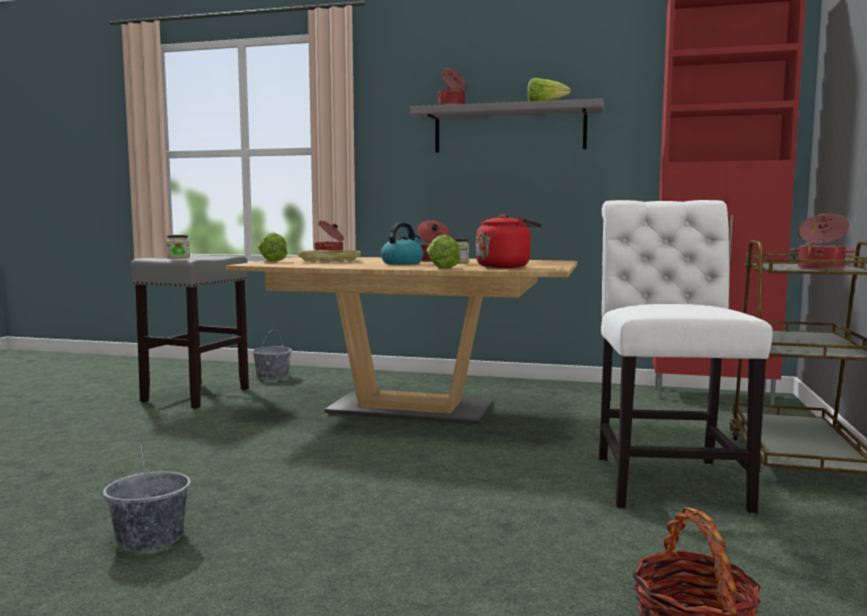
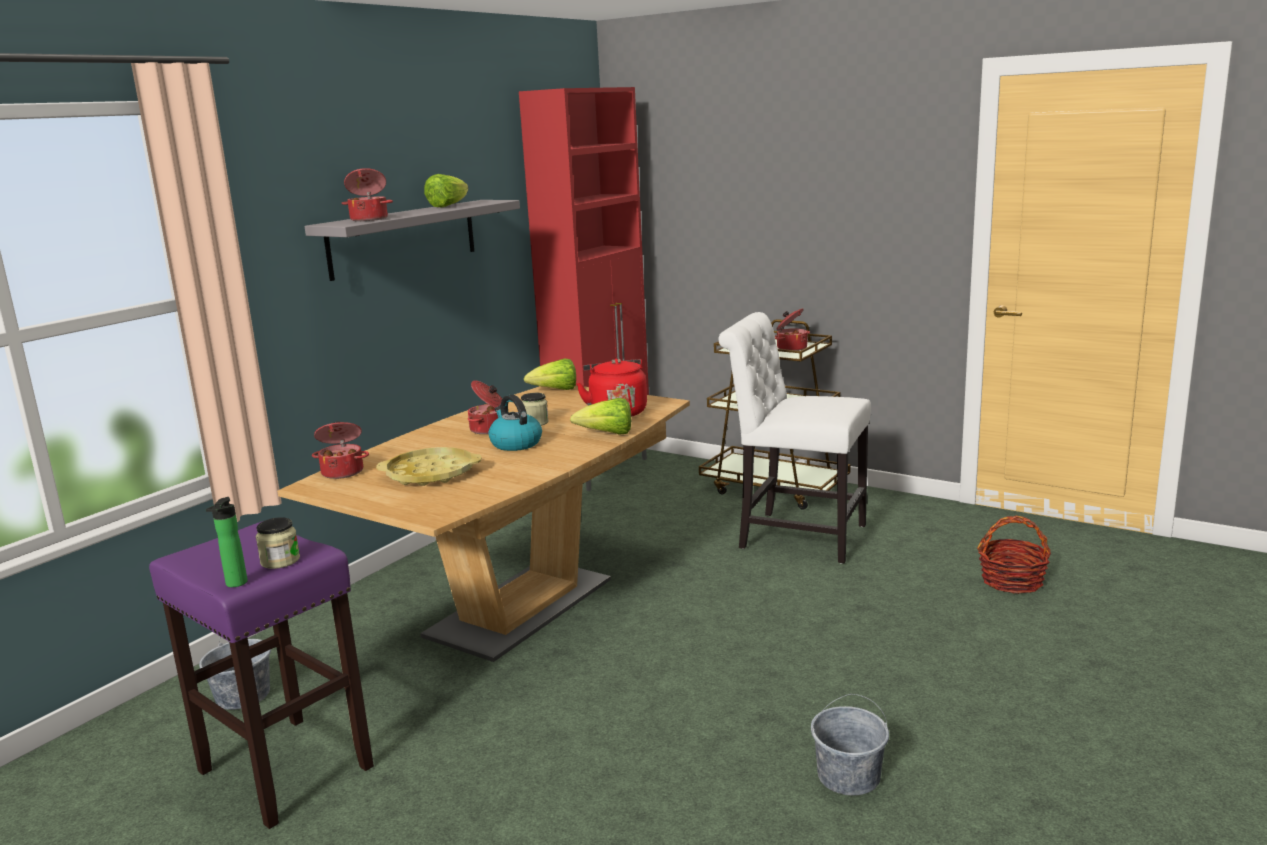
camera: 70 degrees left, 10 degrees up
(148, 257) = (234, 584): none -> bottle
(197, 394) = (283, 768): grey stool -> purple stool
(270, 261) = (384, 505): lettuce -> lettuce (555, 390)

